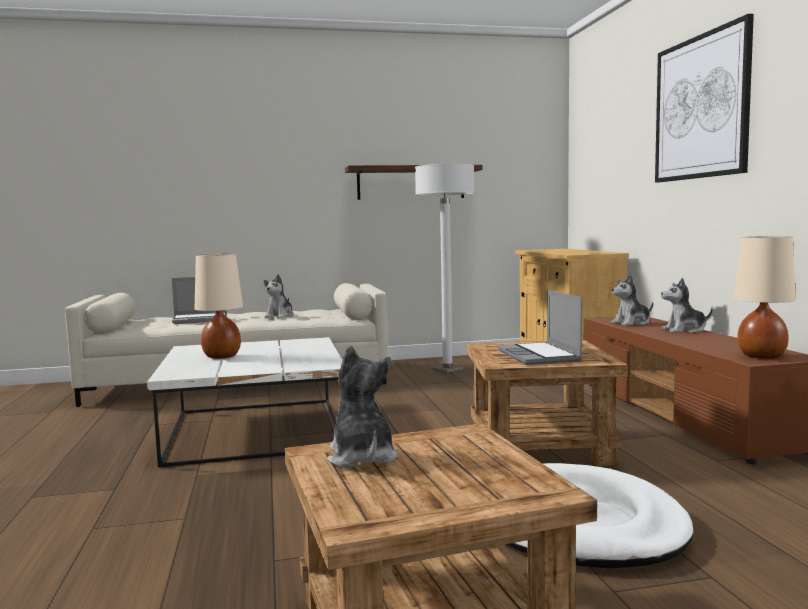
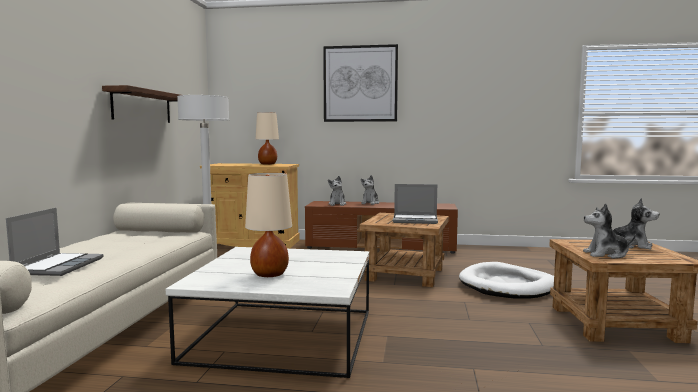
camera: 70 degrees left, 0 degrees up
(280, 316) = (116, 245): plush toy -> plush toy (631, 245)
(762, 356) = (441, 206): beige table lamp -> beige table lamp (267, 164)

